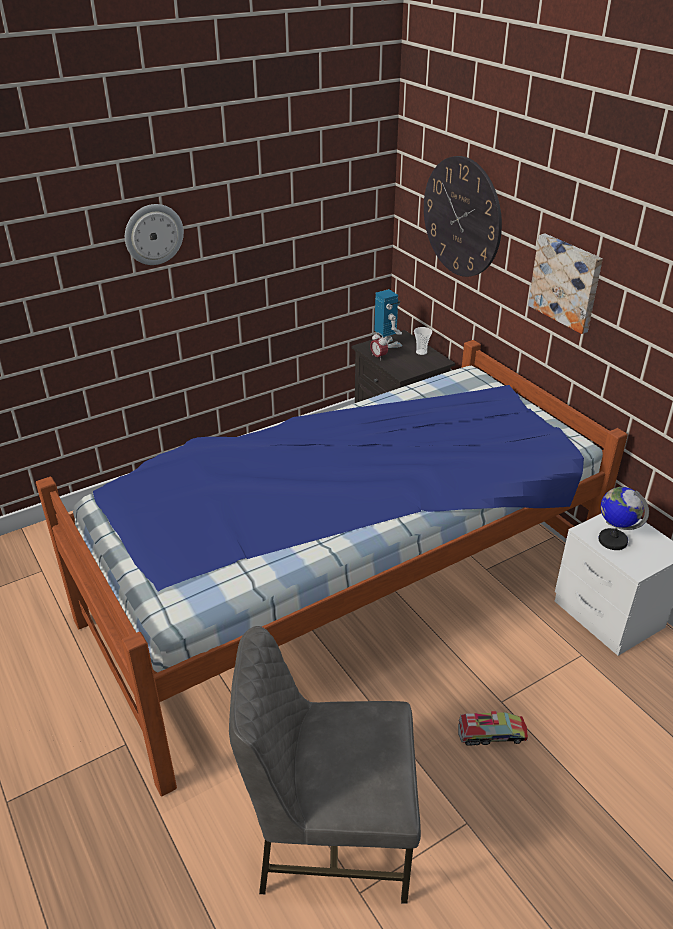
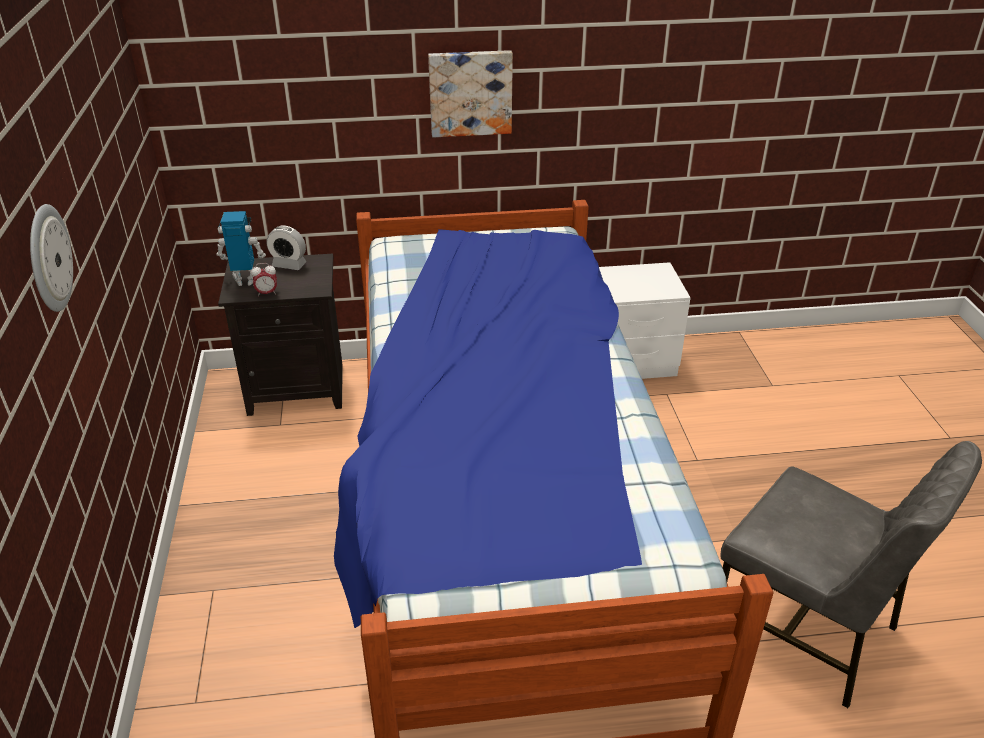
camera: 65 degrees left, 0 degrees up
(330, 834) = (807, 629): grey chair -> grey chair turned 75 degrees counterclockwise
(421, 352) = (289, 265): cup -> alarm clock
(462, 217) = (290, 83): wall clock -> none
(492, 734) = (730, 479): toy truck -> none
(612, 540) = (634, 288): globe -> none

